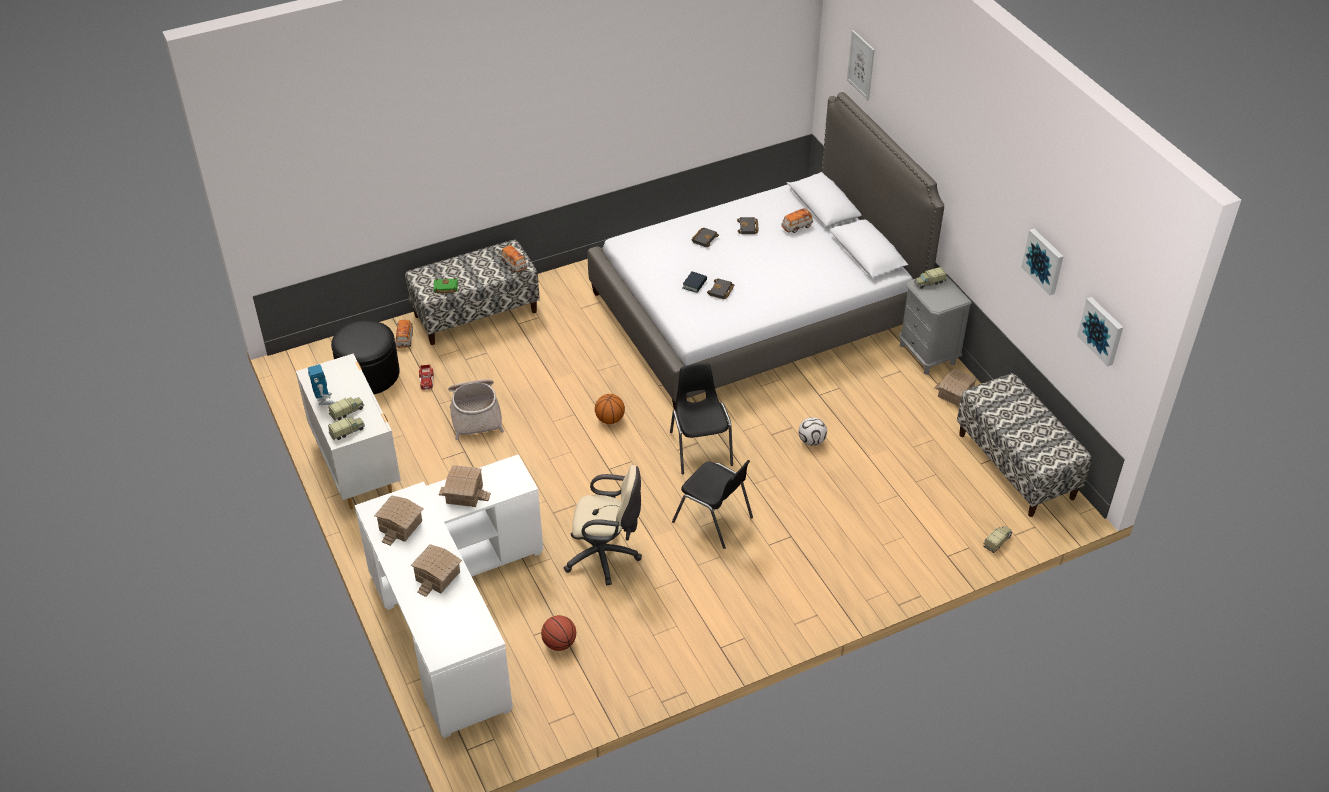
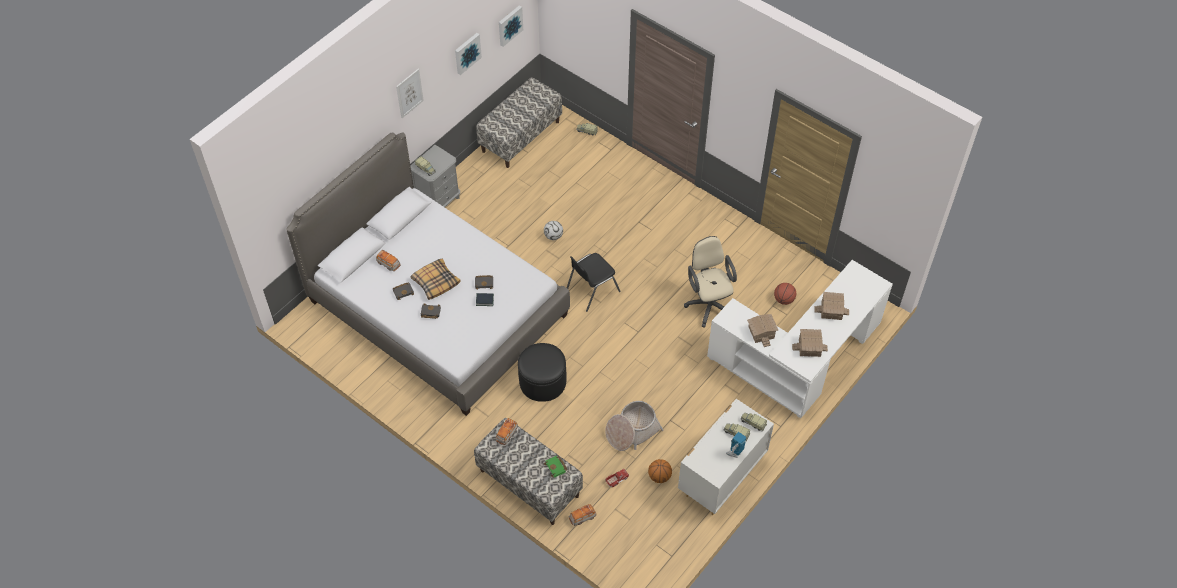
camera: 115 degrees left, 10 degrees up
(369, 374) = (631, 521): black ottoman -> black ottoman (542, 382)
(610, 419) = (593, 349): basketball -> basketball (659, 476)
(713, 520) = (648, 262): black chair -> none
(746, 254) = (435, 282): none -> pillow
(861, 65) = (293, 182): picture -> picture (409, 93)
(955, 394) = (471, 178): toy house -> none

